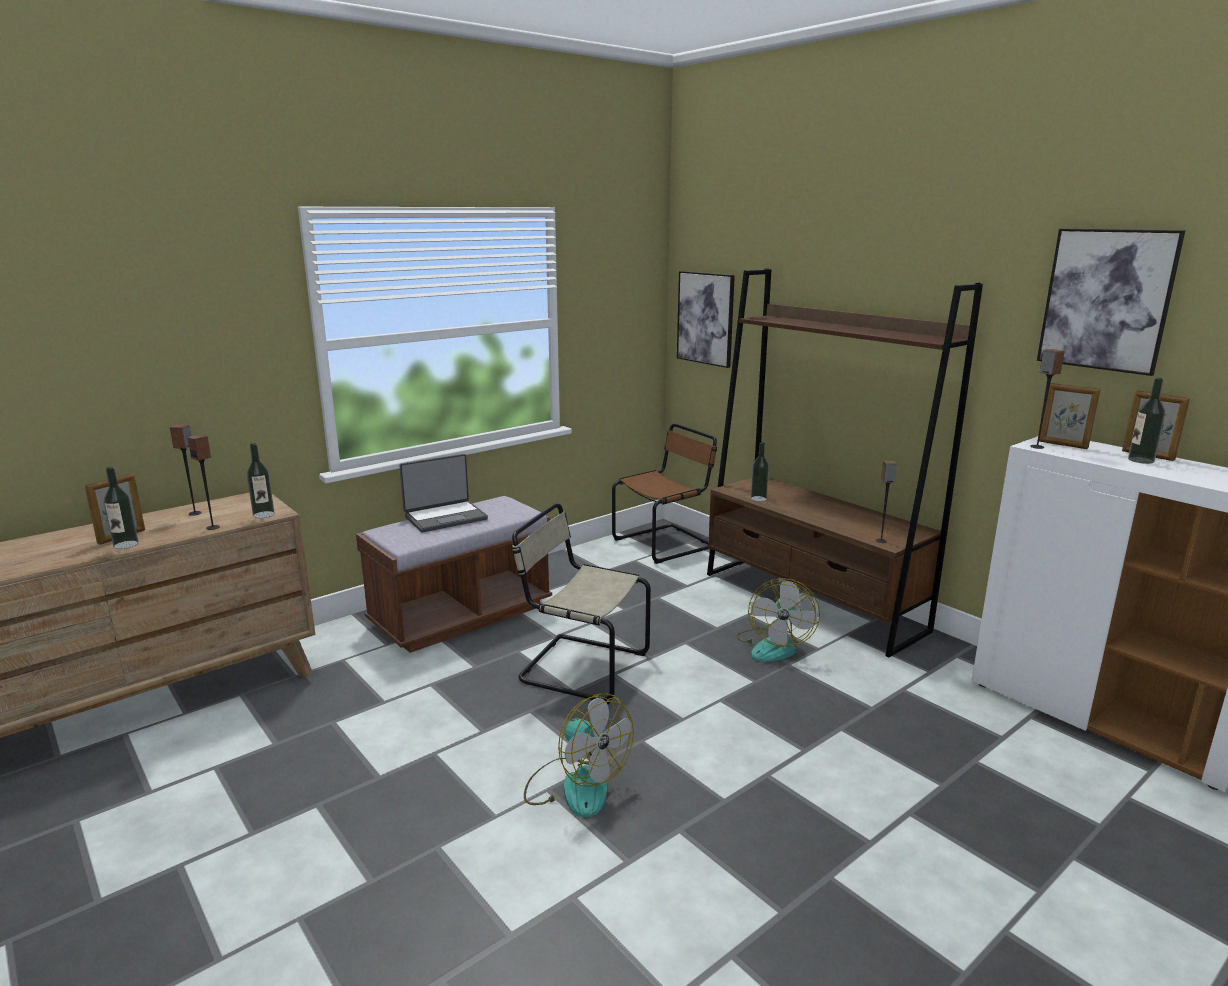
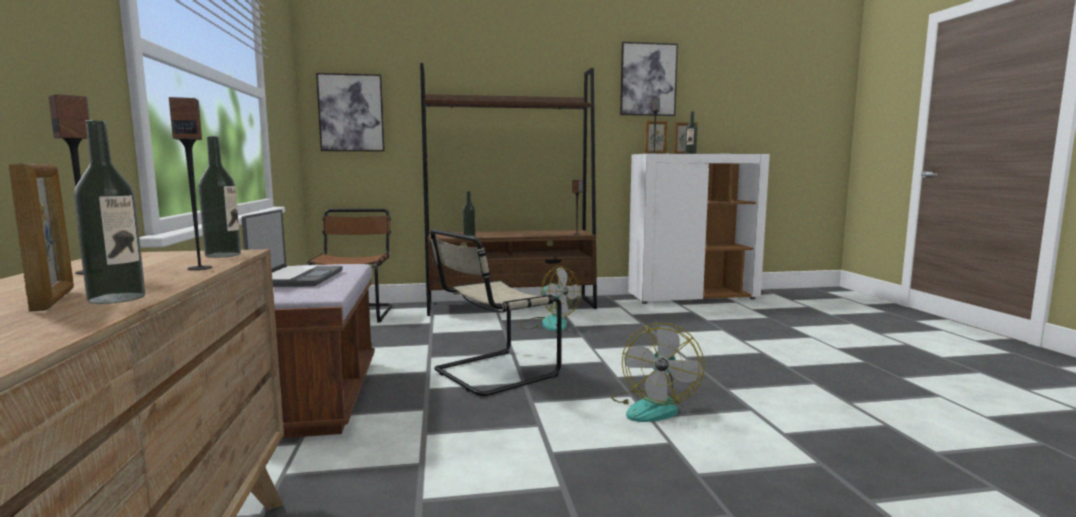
camera: 60 degrees left, 10 degrees down
(575, 785) = (653, 407): fan -> fan turned 120 degrees clockwise

